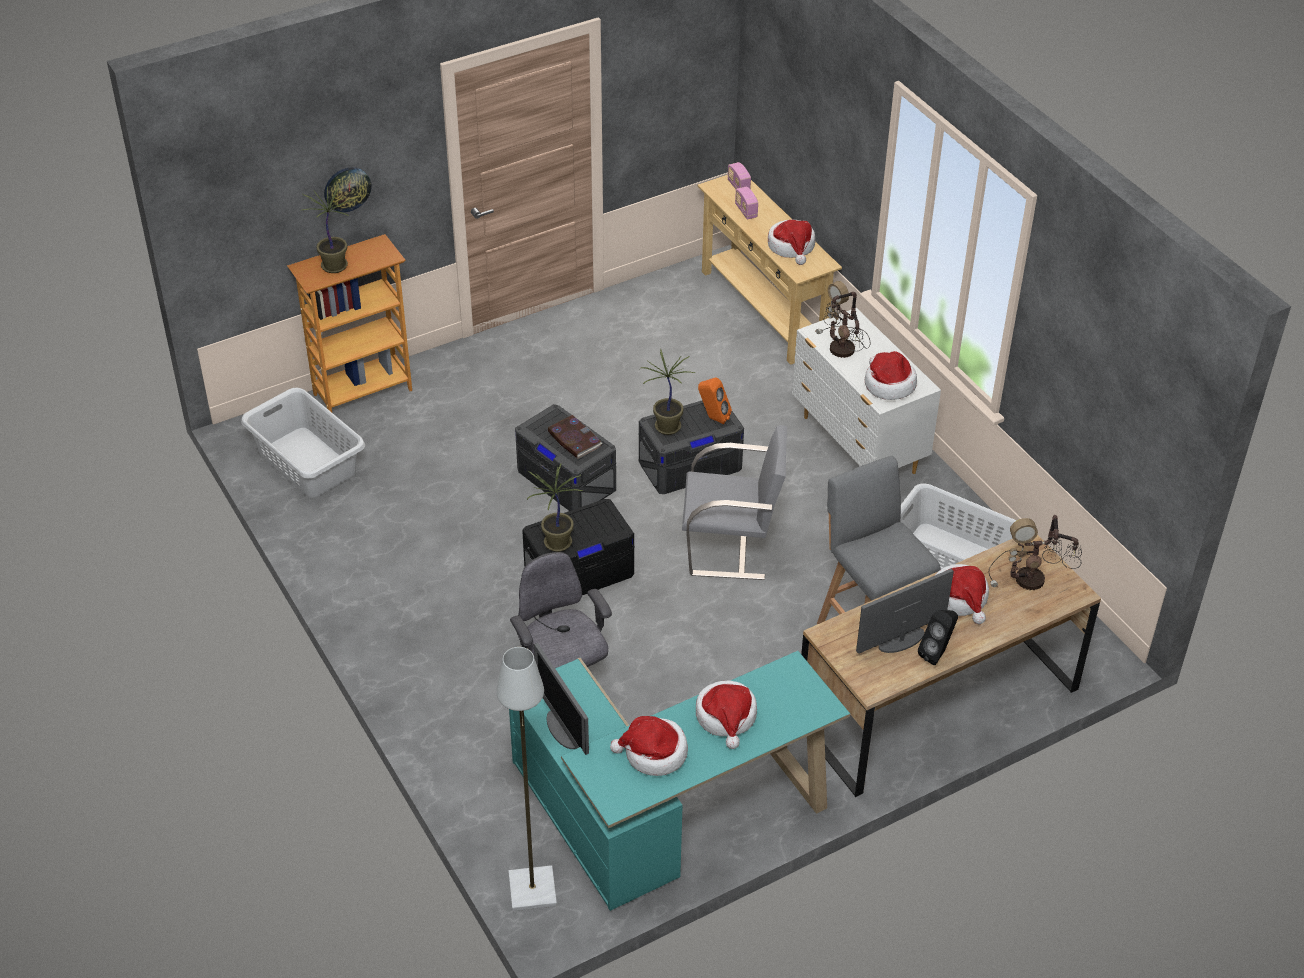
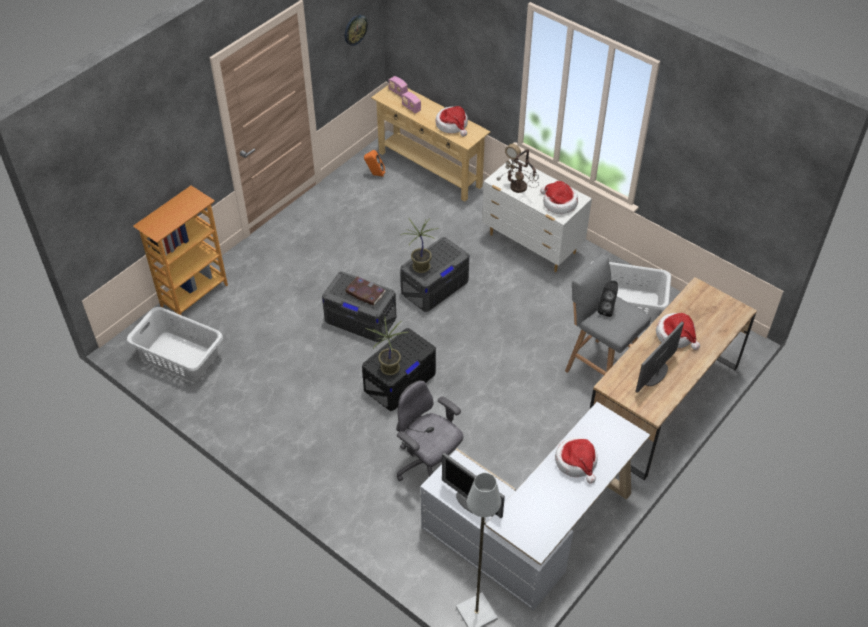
camera: 20 degrees left, 5 degrees up
(335, 265) = (167, 217): potted plant -> none
(347, 189) = (162, 161): wall clock -> wall clock (355, 29)
(653, 753) = (544, 503): hat -> none
(664, 813) = (534, 531): turquoise desk -> white desk
(713, 418) = (447, 253): orange speaker -> orange speaker (375, 174)
(731, 547) = (487, 335): grey chair -> none
(937, 654) = (681, 377): black speaker -> black speaker (607, 309)
(1031, 581) = (711, 311): table lamp -> none

